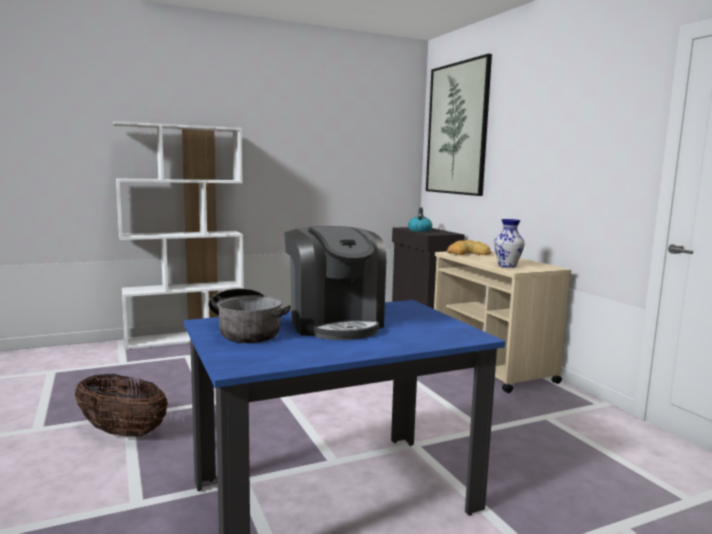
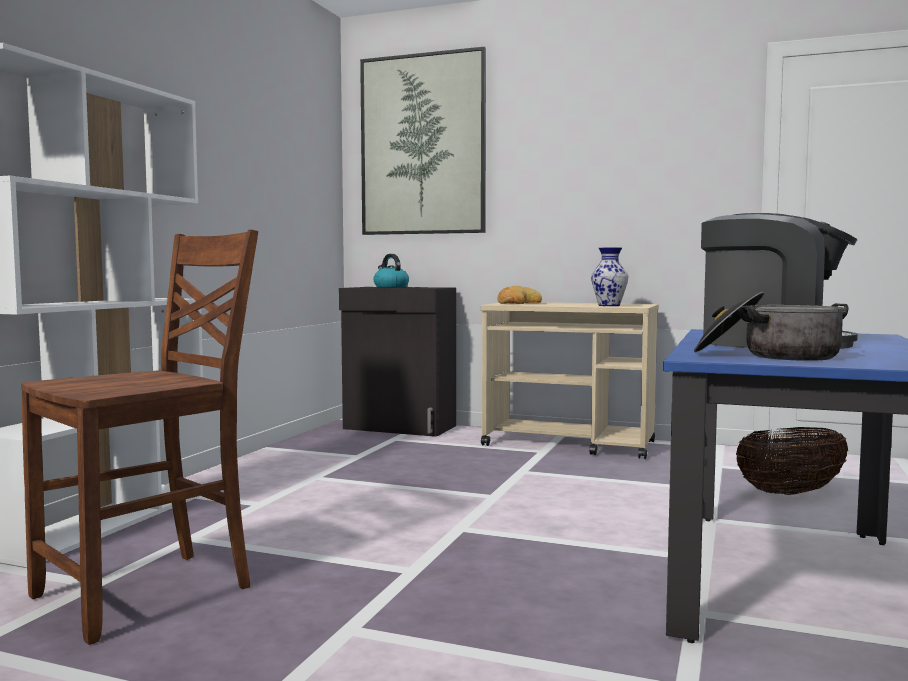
camera: 45 degrees left, 5 degrees down
(122, 432) = (410, 647): basket -> basket (790, 493)
(124, 373) = (149, 592): none -> brown chair

